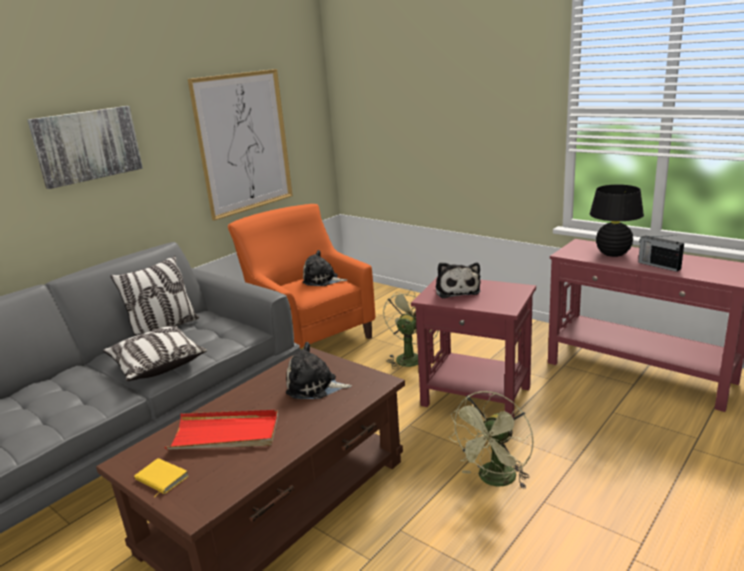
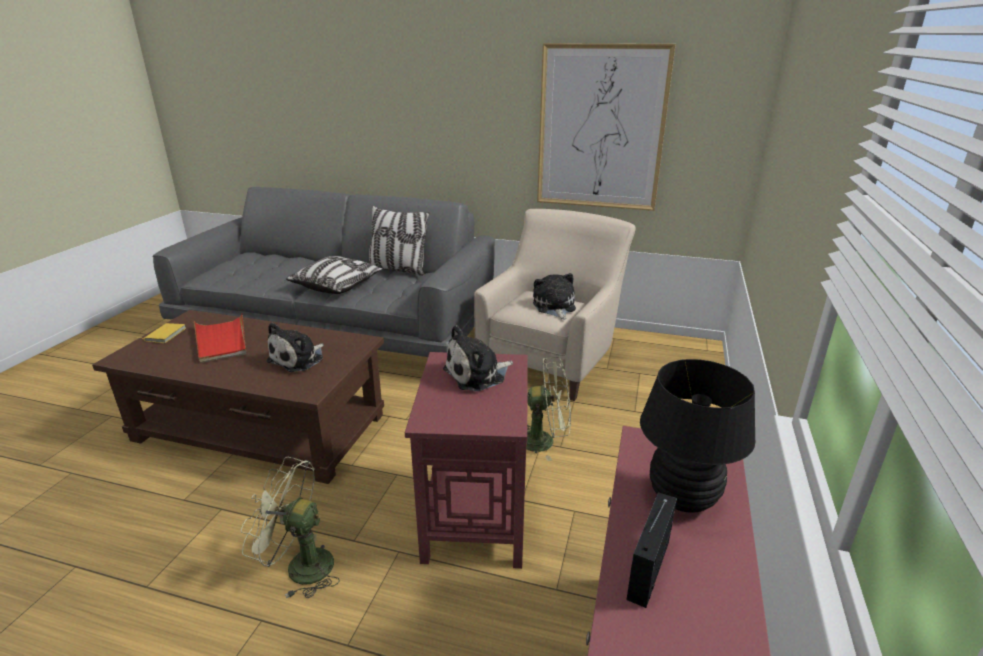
camera: 65 degrees right, 5 degrees up
(87, 145) = (428, 94): picture -> none
(308, 334) = (552, 359): orange armchair -> beige armchair
(315, 387) = (298, 359): plush toy -> plush toy turned 135 degrees counterclockwise

